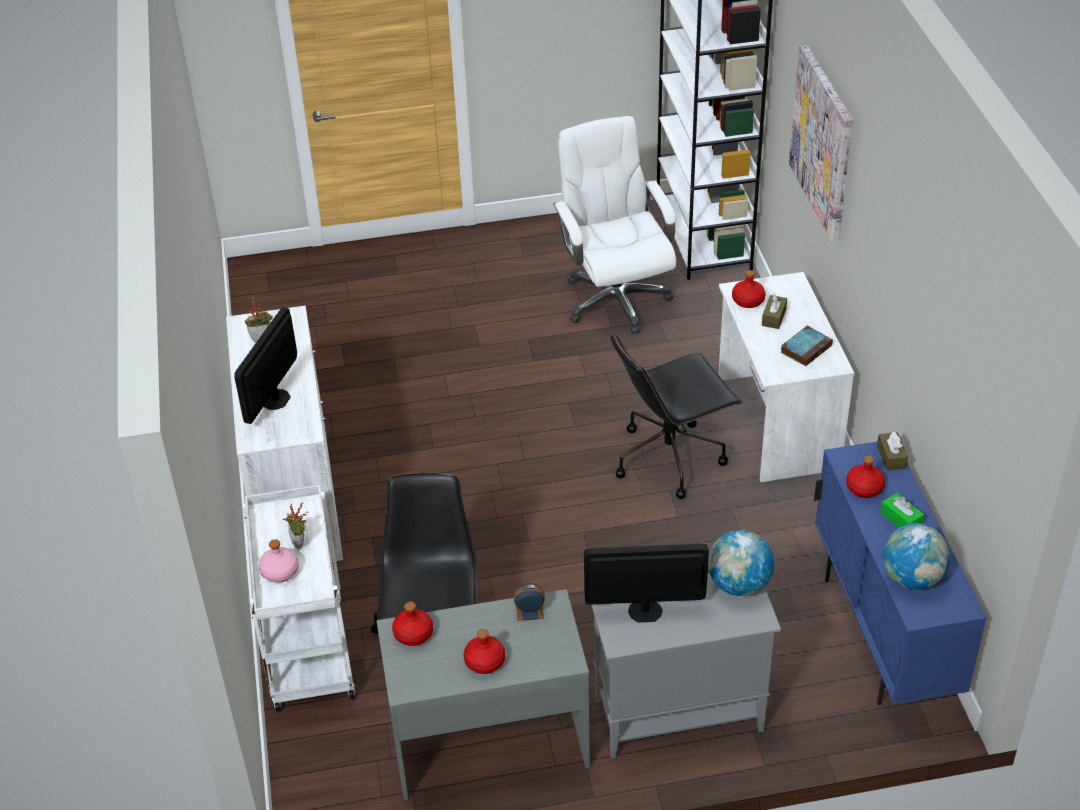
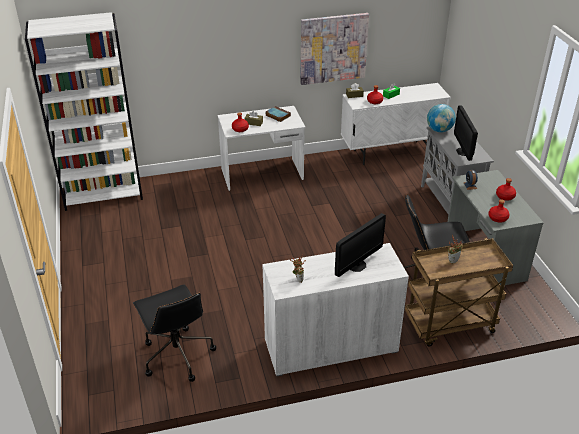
camera: 95 degrees left, 5 degrees down
(276, 399) = (357, 265): monitor -> monitor turned 60 degrees counterclockwise
(279, 571) = (476, 265): pink bottle -> none
(307, 651) = (449, 326): white cart -> brown cart
(615, 299) = (155, 225): white office chair -> none
(670, 457) = (288, 205): black office chair -> black office chair (177, 355)
(823, 142) = (209, 43): picture -> picture (333, 48)
(882, 636) = (390, 153): blue cabinet -> white cabinet
(912, 578) = (423, 94): globe -> none

